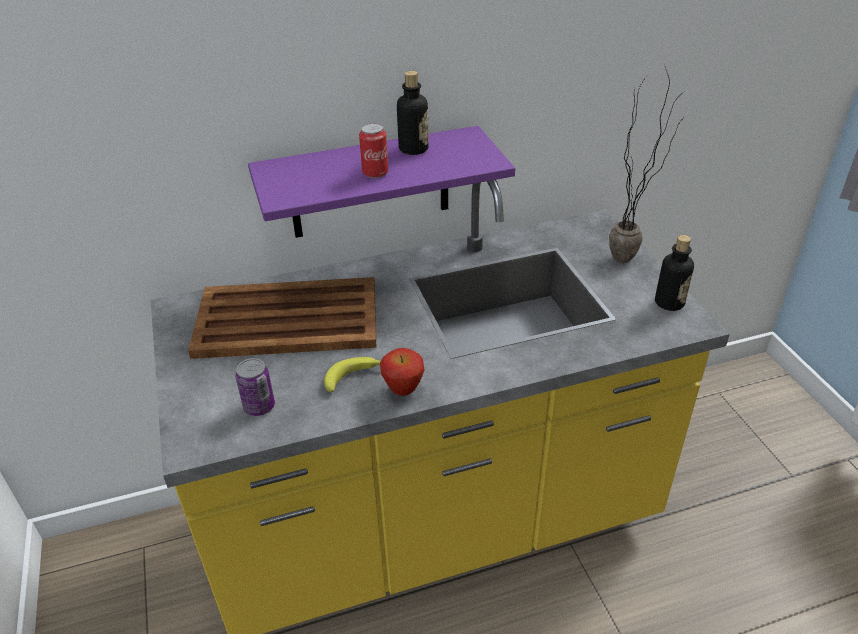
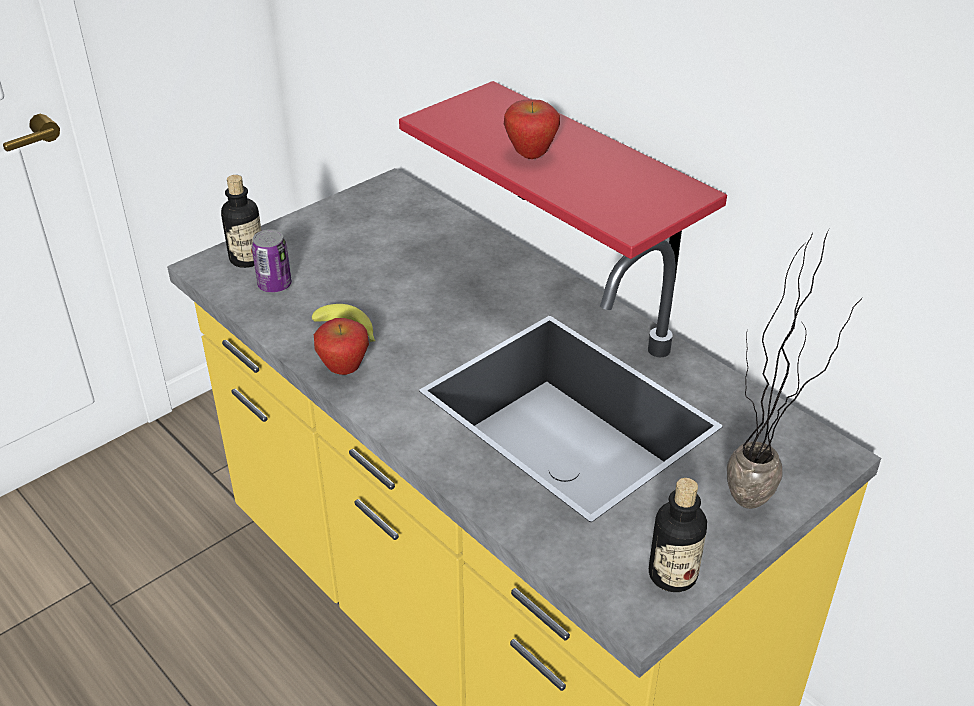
camera: 65 degrees right, 0 degrees up
(289, 320) = (415, 257): brown tray -> none
(370, 183) = (597, 186): purple shelf -> red shelf
(375, 173) = (530, 156): can -> apple
(413, 149) = (612, 164): bottle -> bottle (247, 259)

